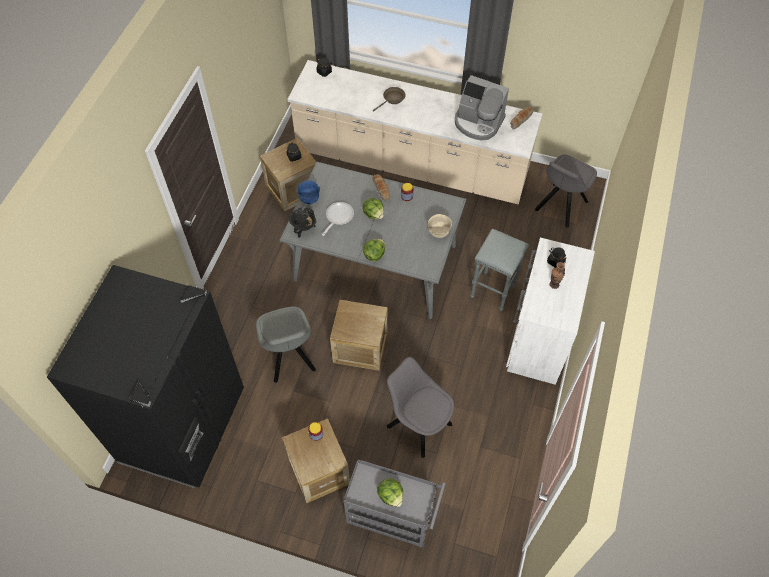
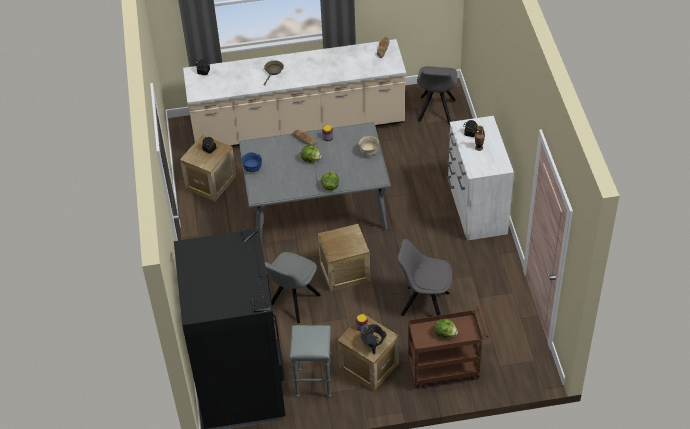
camera: 25 degrees left, 10 degrees down
(289, 357) = (293, 302): grey chair -> grey chair turned 75 degrees clockwise
(304, 229) = (263, 191): black cooking pot -> black cooking pot (373, 345)
(338, 217) = (284, 172): frying pan -> none
(393, 520) = (445, 372): grey cart -> brown cart
(478, 122) = (352, 63): coffee machine -> none
(493, 292) = (423, 191): grey stool -> grey stool (314, 383)

